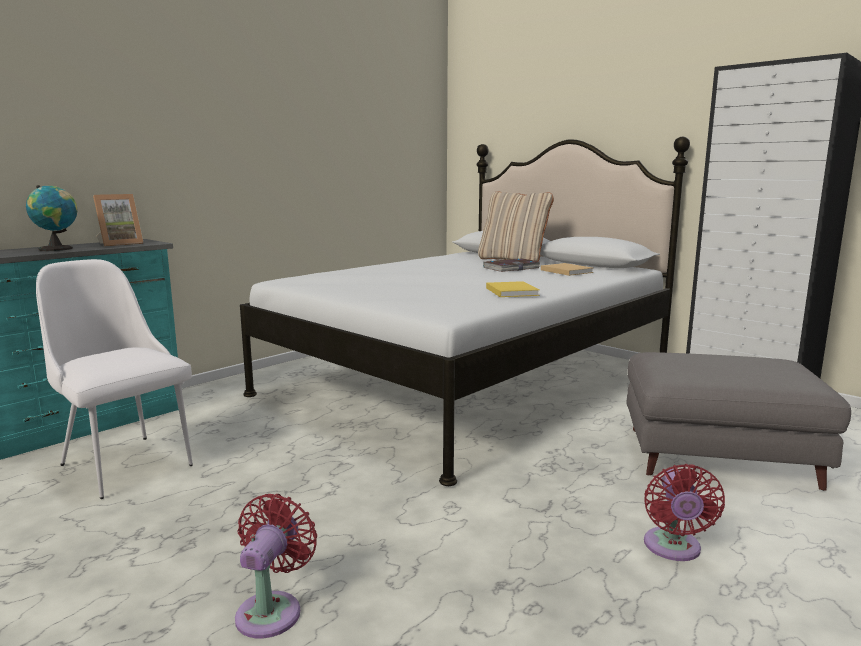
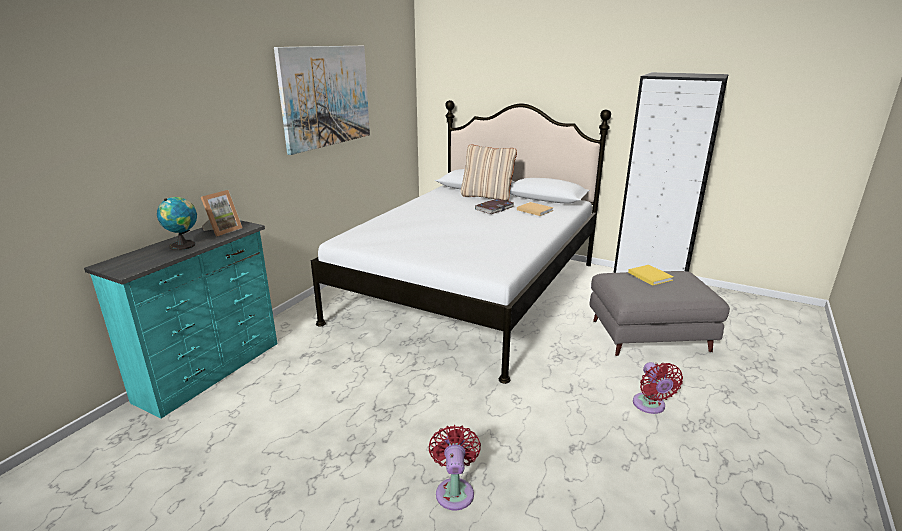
camera: 15 degrees left, 10 degrees up
(124, 465) = (274, 402): white chair -> none
(305, 119) = (326, 96): none -> picture
(511, 291) = (517, 240): yellow book -> yellow book (649, 276)

